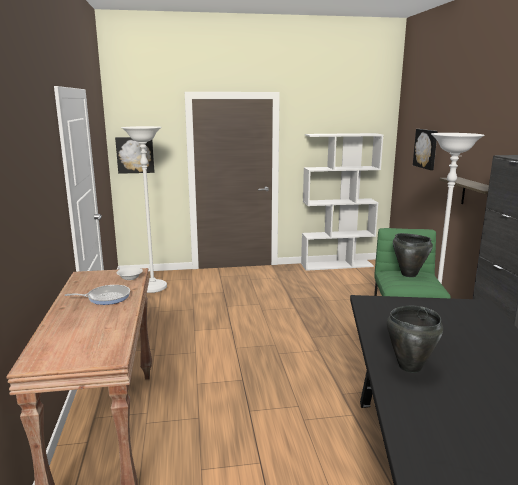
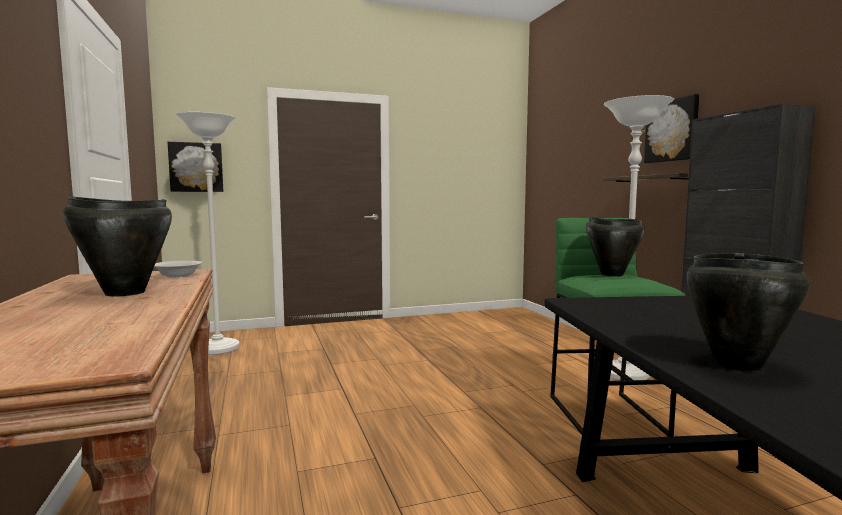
camera: 10 degrees left, 10 degrees down
(106, 297) = (124, 293): frying pan -> black cooking pot
(337, 265) = (466, 315): white bookcase -> none
(426, 148) = (571, 158): picture -> picture (672, 130)

